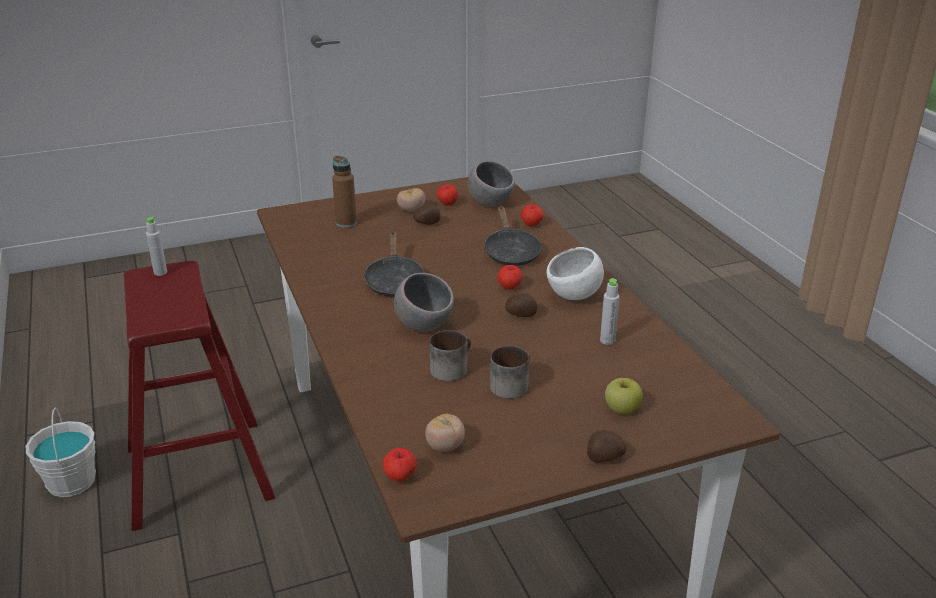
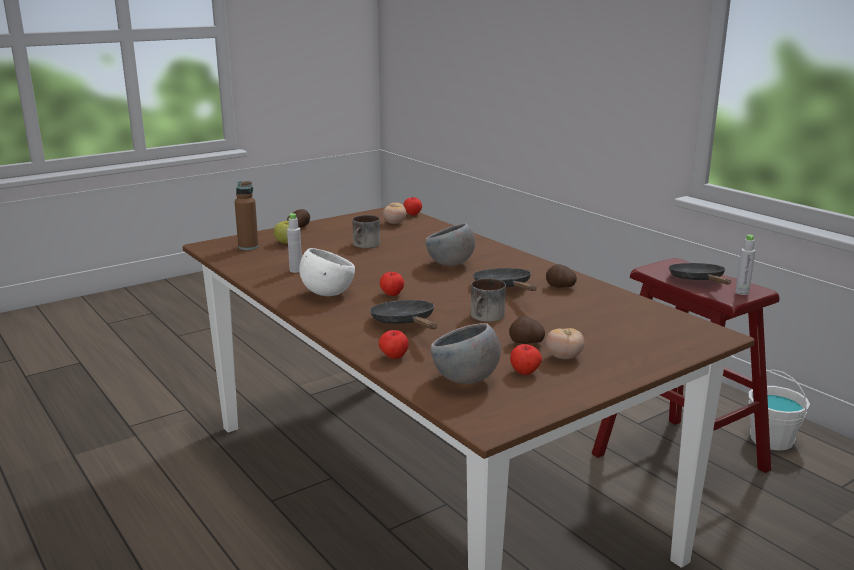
camera: 165 degrees right, 10 degrees down
(171, 294) = (698, 281): none -> black frying pan
(346, 223) = (622, 332): brown bottle -> brown bottle (248, 247)
(451, 368) = (412, 248): mug -> mug (486, 317)
(521, 315) = (372, 277): potato -> potato (560, 287)

